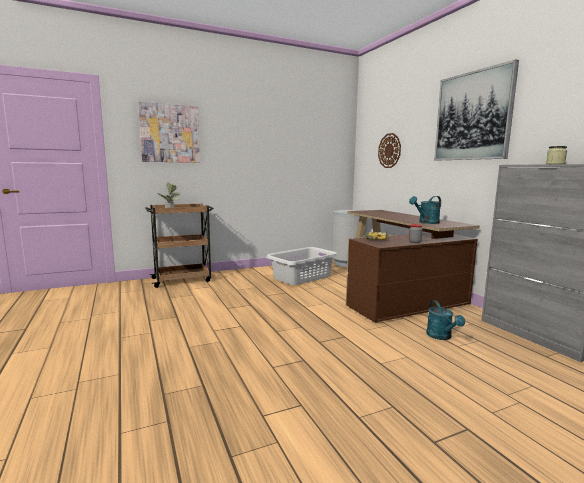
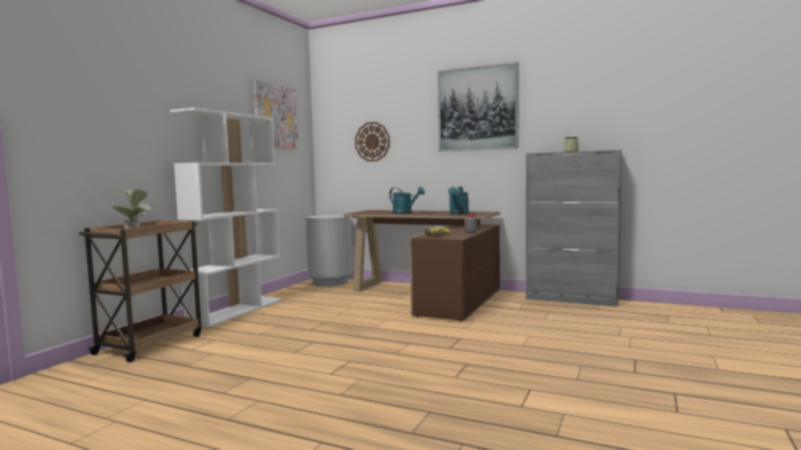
camera: 40 degrees left, 5 degrees down
(170, 133) = (107, 111): picture -> picture (275, 116)
(256, 270) = (237, 311): none -> white bookcase
(302, 277) = (311, 304): grey laundry basket -> none
(441, 337) = (524, 316): turquoise watering can -> turquoise watering can (405, 213)

